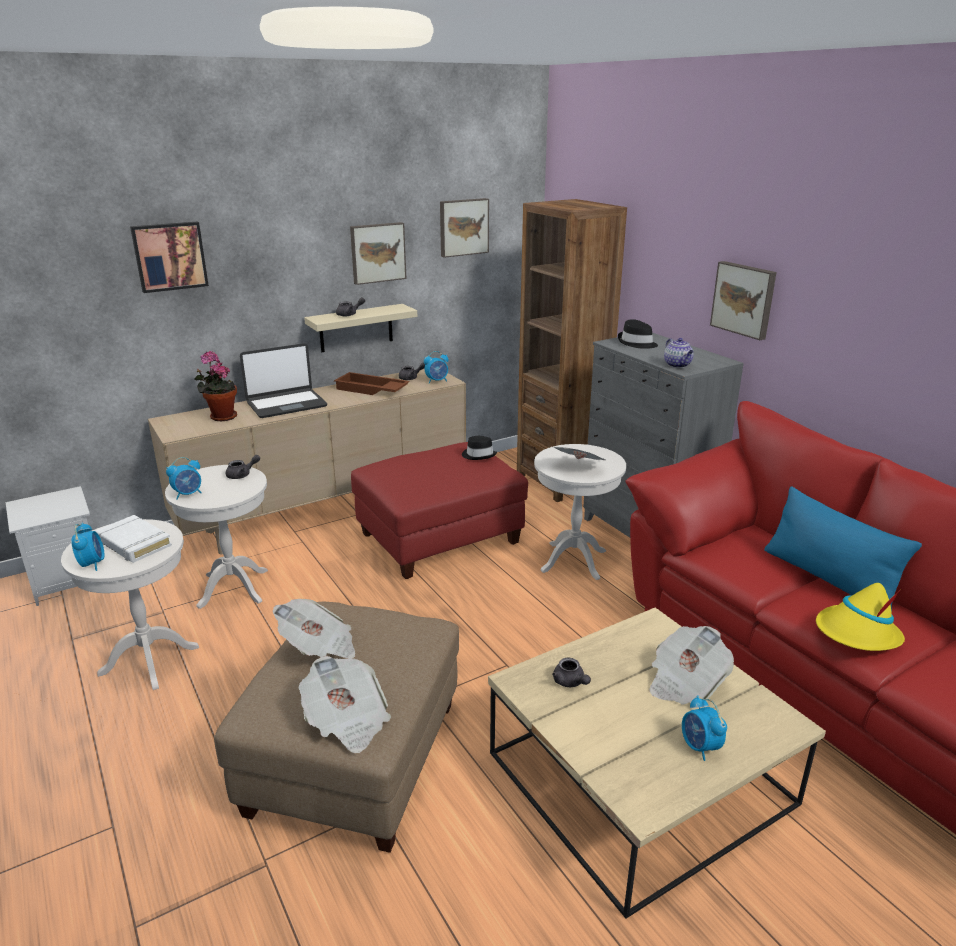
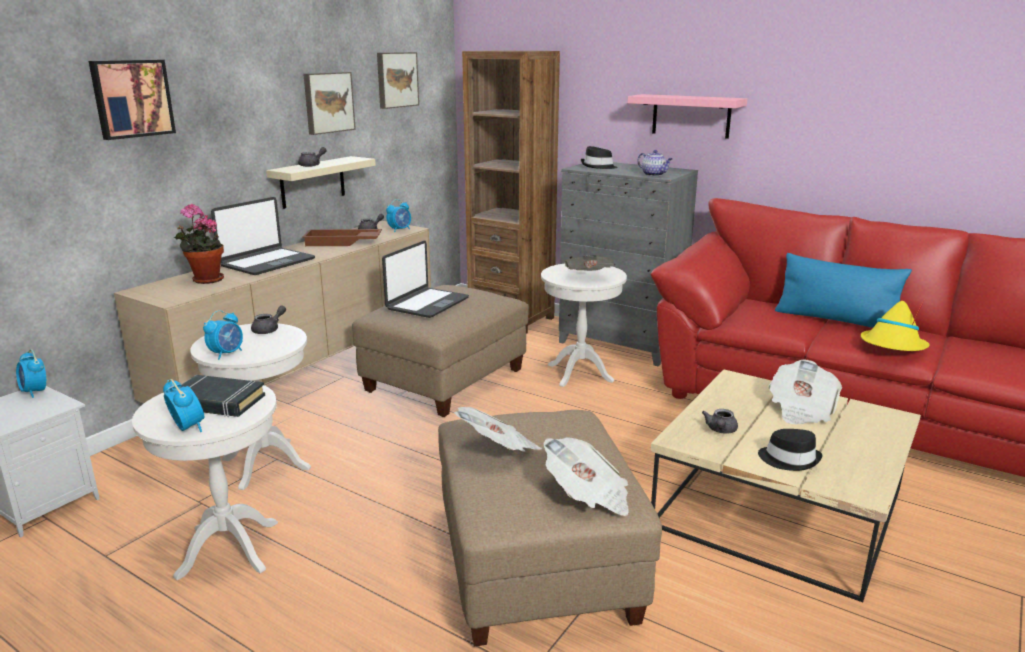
camera: 25 degrees left, 5 degrees down
(134, 543) = (216, 402): white book -> black book
(422, 464) = (427, 304): none -> laptop
(440, 539) = (445, 381): red ottoman -> beige ottoman
(479, 455) = (471, 290): black hat -> black hat (789, 459)
(570, 682) = (720, 430): grey teapot -> grey teapot turned 75 degrees clockwise
(700, 747) = (857, 445): alarm clock -> alarm clock (35, 392)
(744, 299) = (691, 116): picture -> pink shelf

